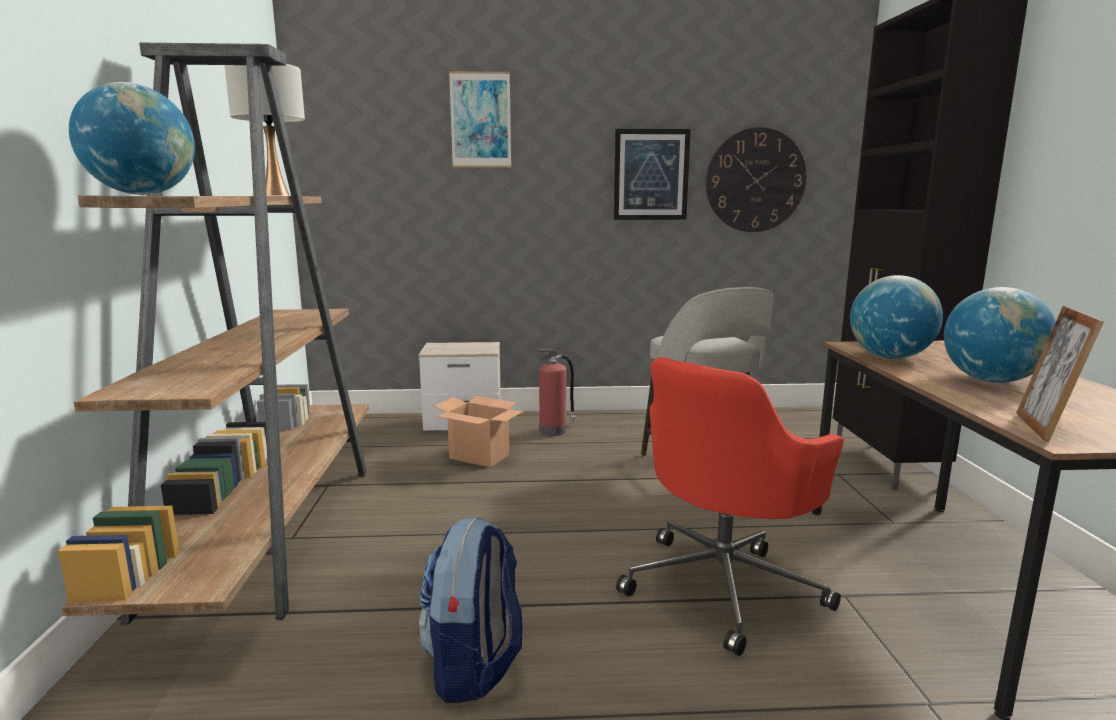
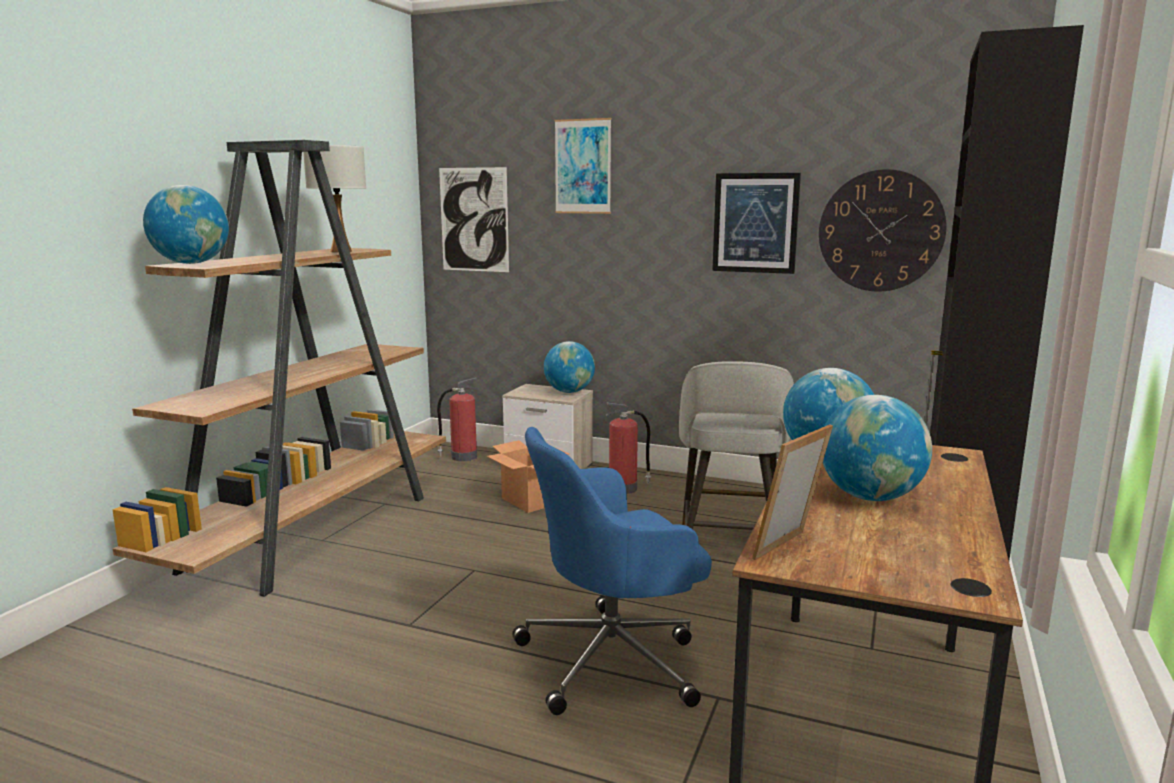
camera: 25 degrees right, 0 degrees up
(357, 175) = (474, 220): none -> picture
(365, 426) = (462, 457): none -> fire extinguisher
(474, 666) = (351, 662): backpack -> none
(480, 345) = (569, 392): none -> globe
(724, 585) = (614, 659): red office chair -> blue office chair

